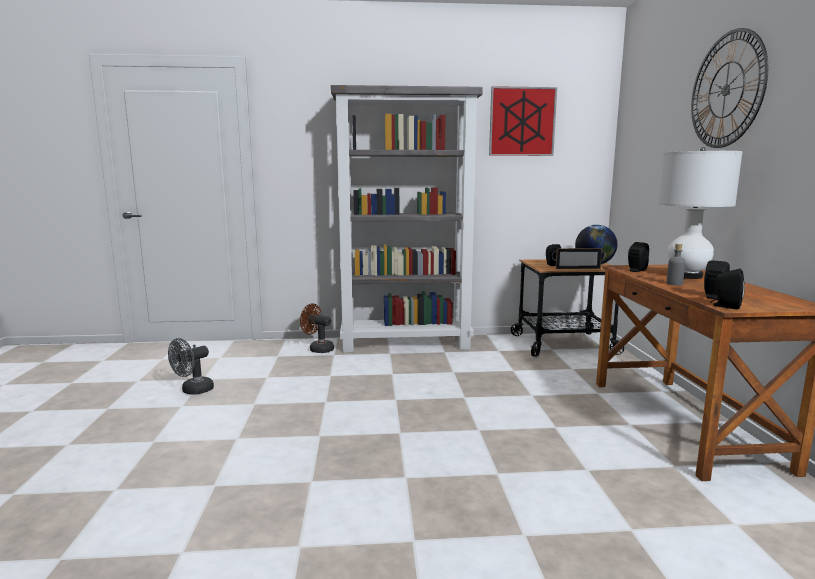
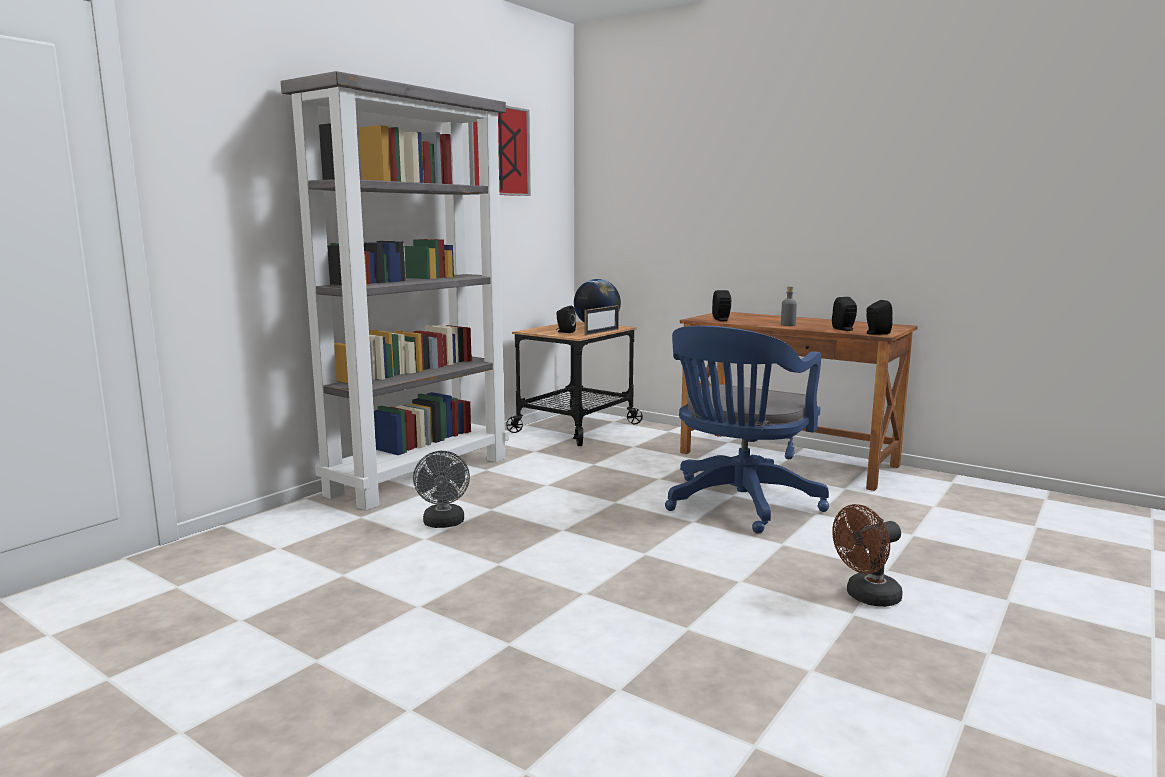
camera: 50 degrees left, 0 degrees up
(193, 391) = (274, 638): grey fan -> grey fan (444, 524)
(318, 349) = (317, 519): brown fan -> brown fan (867, 597)
(540, 434) = (738, 505): none -> blue office chair
(687, 276) = (768, 319): white table lamp -> none
(726, 90) = (758, 138): wall clock -> none

